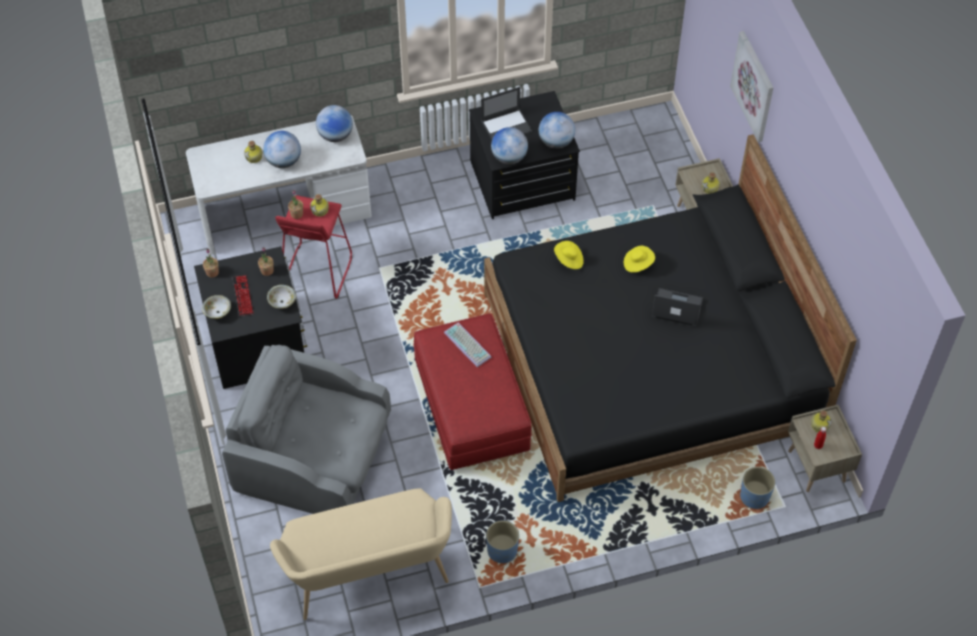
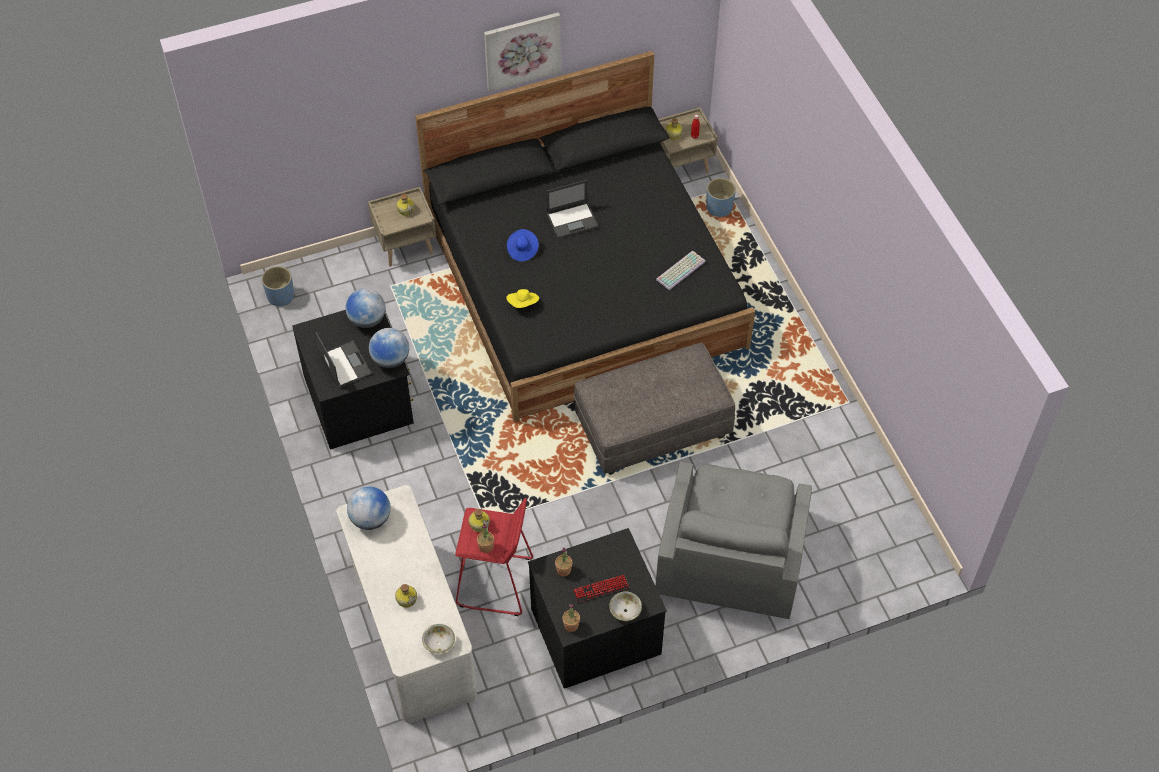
camera: 95 degrees left, 0 degrees up
(282, 302) = (604, 549): bowl -> bowl (439, 643)
(284, 161) = (412, 567): globe -> none
(369, 577) = (857, 491): beige bench -> none
(468, 345) = (619, 395): keyboard -> keyboard (680, 269)
(472, 406) = (652, 423): red ottoman -> grey ottoman
(502, 550) = (807, 387): blue planter -> blue planter (280, 296)
(638, 264) = (522, 250): yellow hat -> blue hat
(676, 307) = (573, 220): laptop -> laptop turned 120 degrees counterclockwise
(754, 86) = (391, 85): picture -> picture (522, 50)

